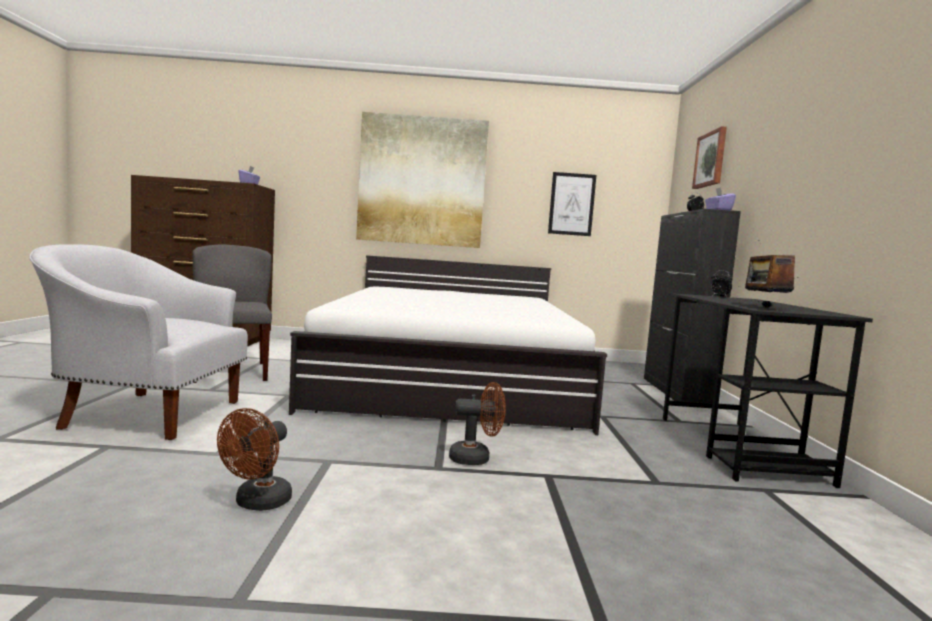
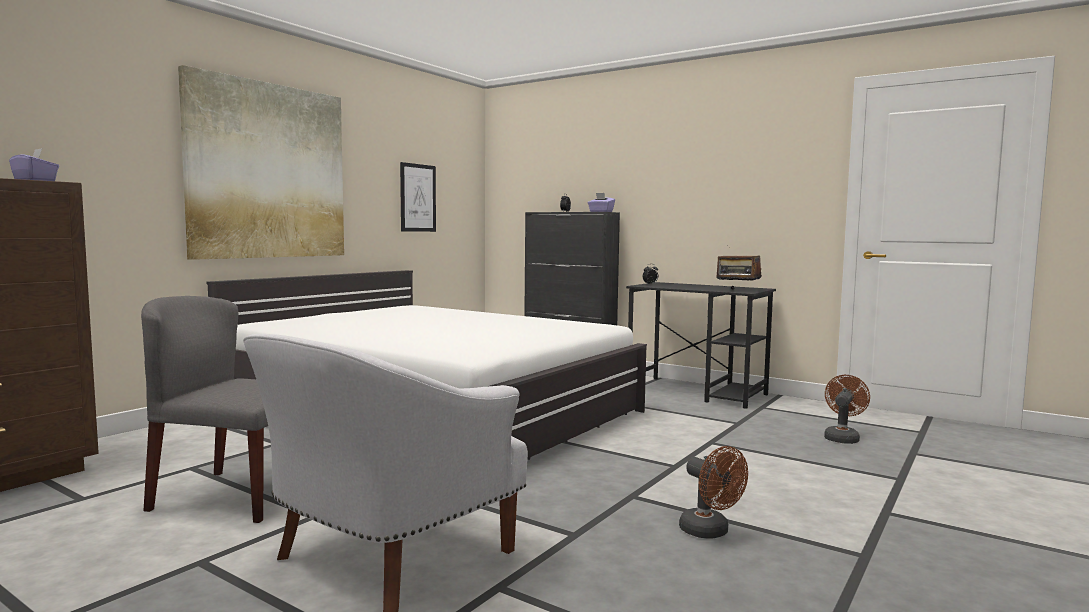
camera: 55 degrees left, 0 degrees up
(476, 458) = (664, 452): brown fan -> brown fan (842, 437)
(711, 159) = (558, 162): picture -> none

